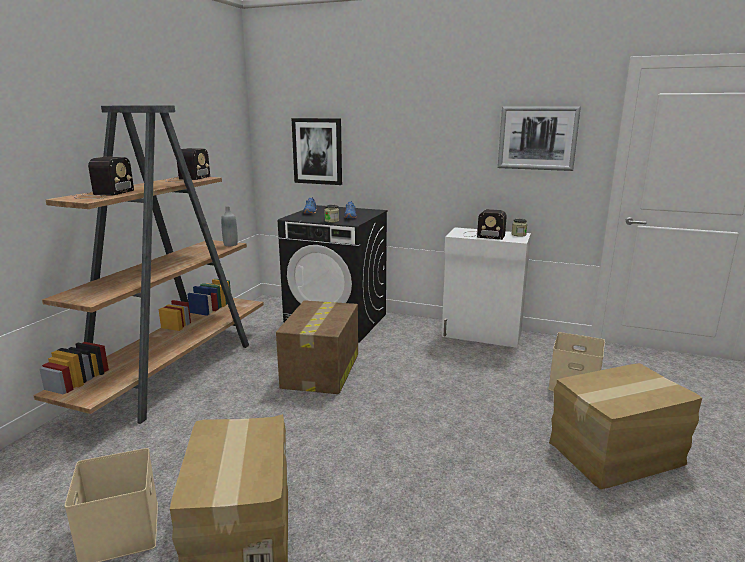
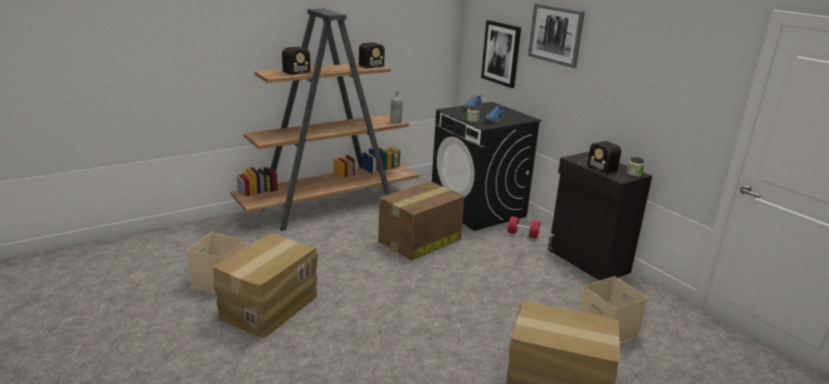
camera: 35 degrees right, 5 degrees up
(404, 330) = (522, 234): none -> red dumbbell
(482, 334) = (587, 261): white cabinet -> black cabinet
(537, 138) = (673, 80): picture -> picture (555, 34)

